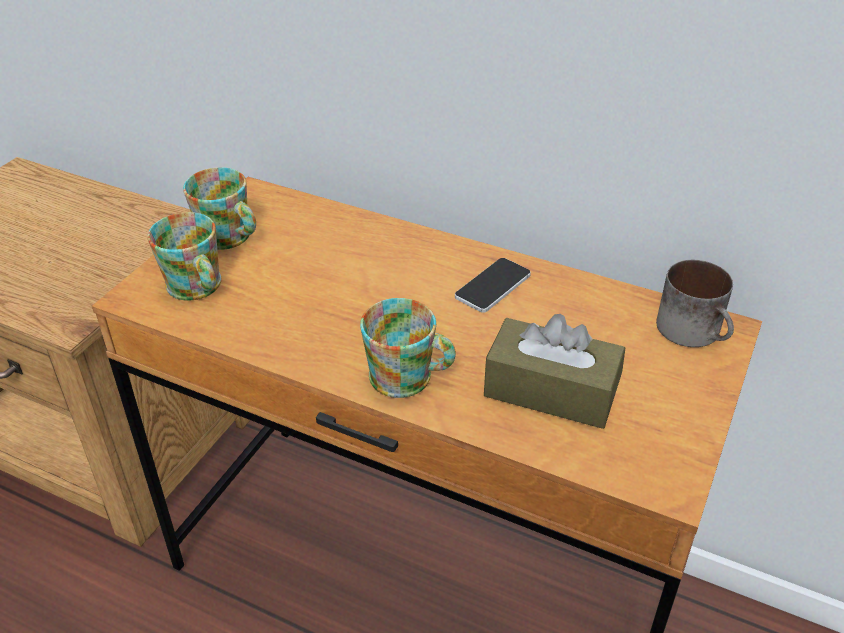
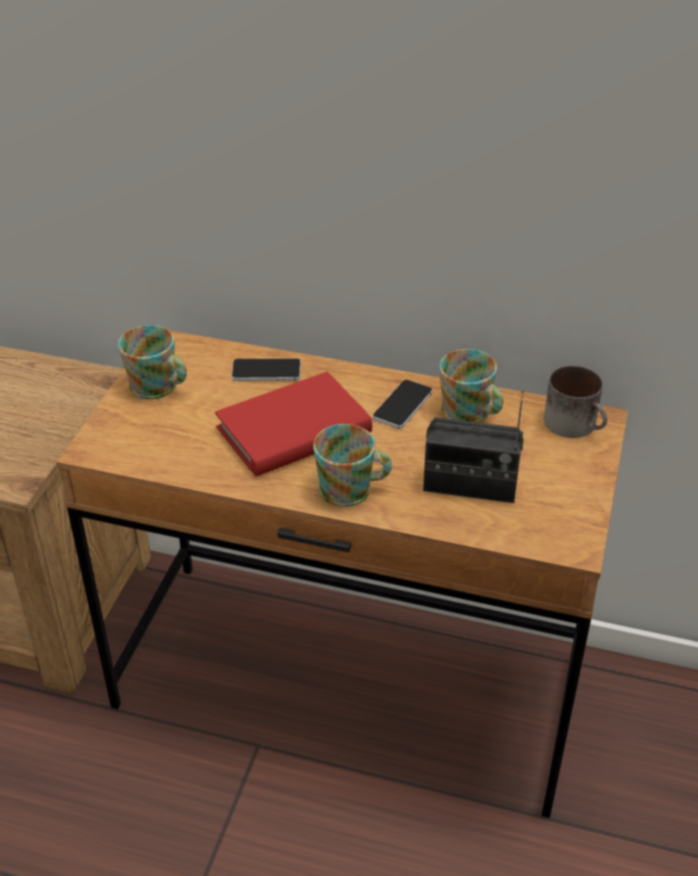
camera: 10 degrees left, 0 degrees up
(196, 288) = (145, 436): mug -> mug (470, 414)
(351, 233) = (266, 371): none -> phone
(361, 301) = (294, 431): none -> red book
(551, 391) = (470, 486): brown tissue box -> radio

